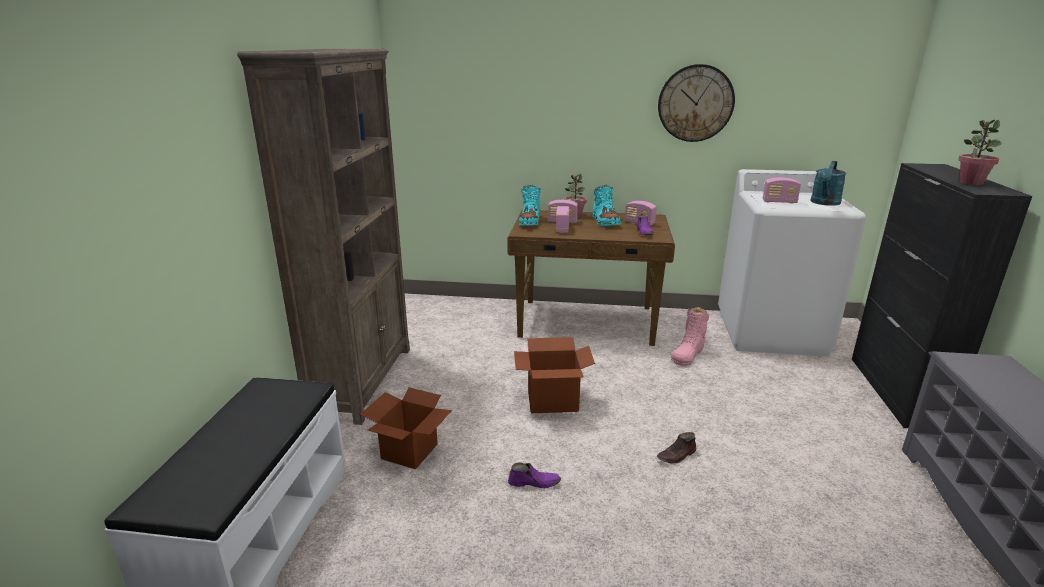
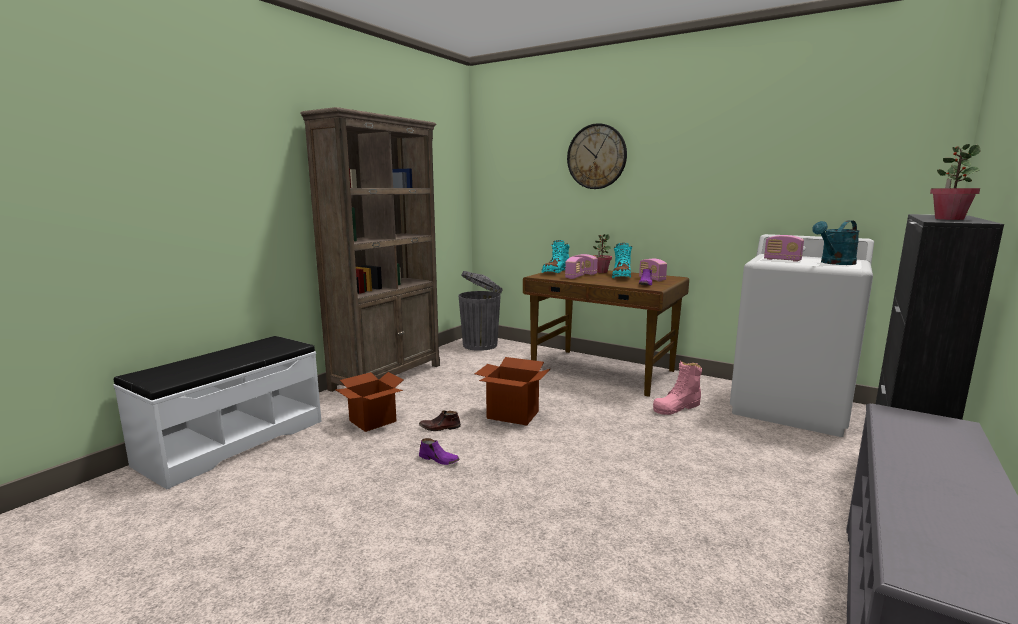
camera: 25 degrees right, 10 degrees down
(429, 309) = (481, 345): none -> grey trash can
(677, 455) = (581, 472): brown shoe -> brown shoe (439, 428)
(695, 103) = (717, 170): wall clock -> wall clock (596, 156)

